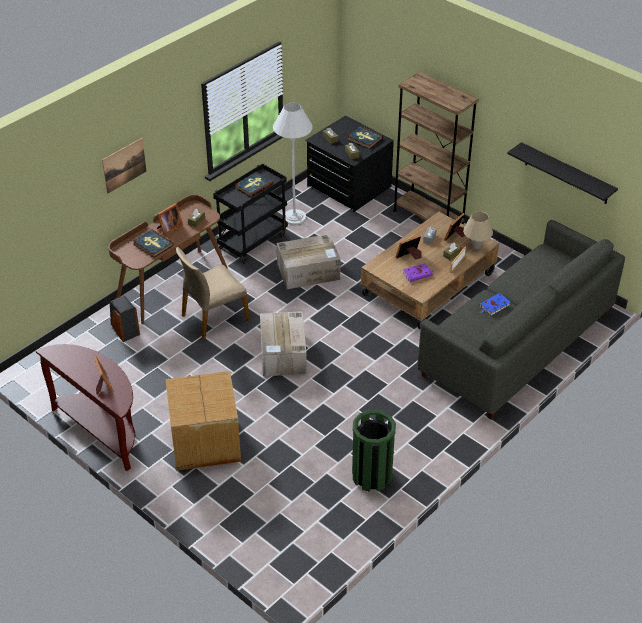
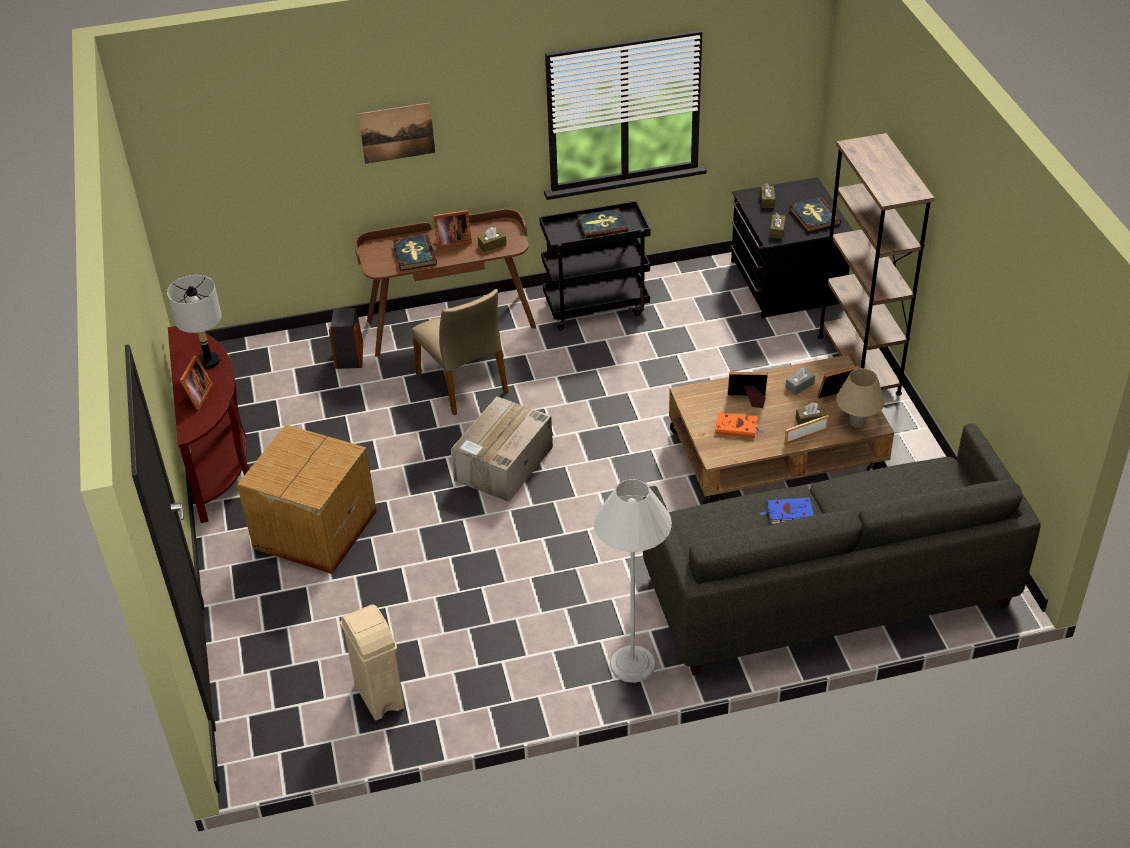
camera: 35 degrees right, 0 degrees up
(88, 360) = (209, 361): none -> grey table lamp
(214, 317) = (463, 383): beige chair -> beige chair turned 120 degrees counterclockwise
(294, 217) = (677, 296): white floor lamp -> white floor lamp (632, 664)
(309, 271) = (632, 372): cardboard box -> none
(335, 514) = (379, 695): none -> beige trash can
(371, 476) = (468, 671): green trash can -> none
(418, 274) = (737, 427): purple book -> orange book
(566, 174) = (1008, 357): black shelf -> none

